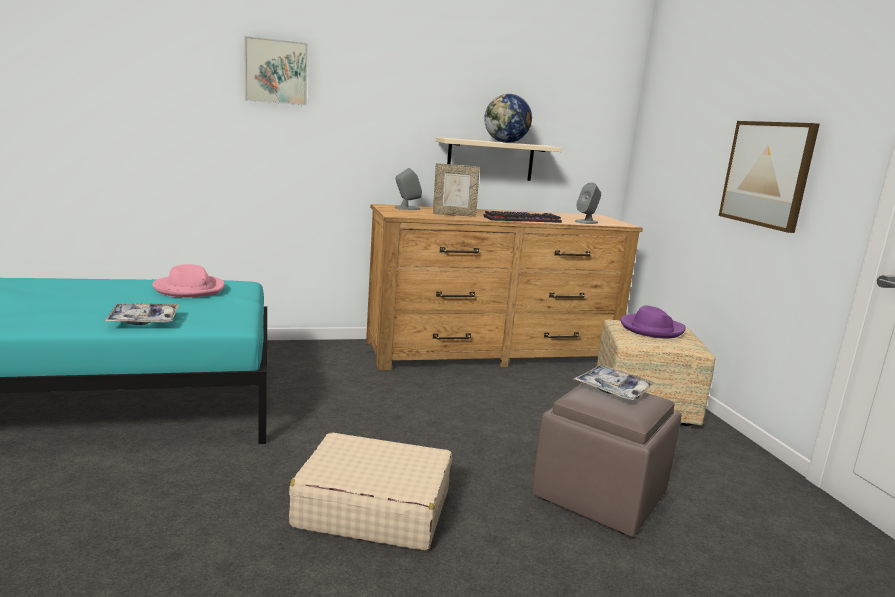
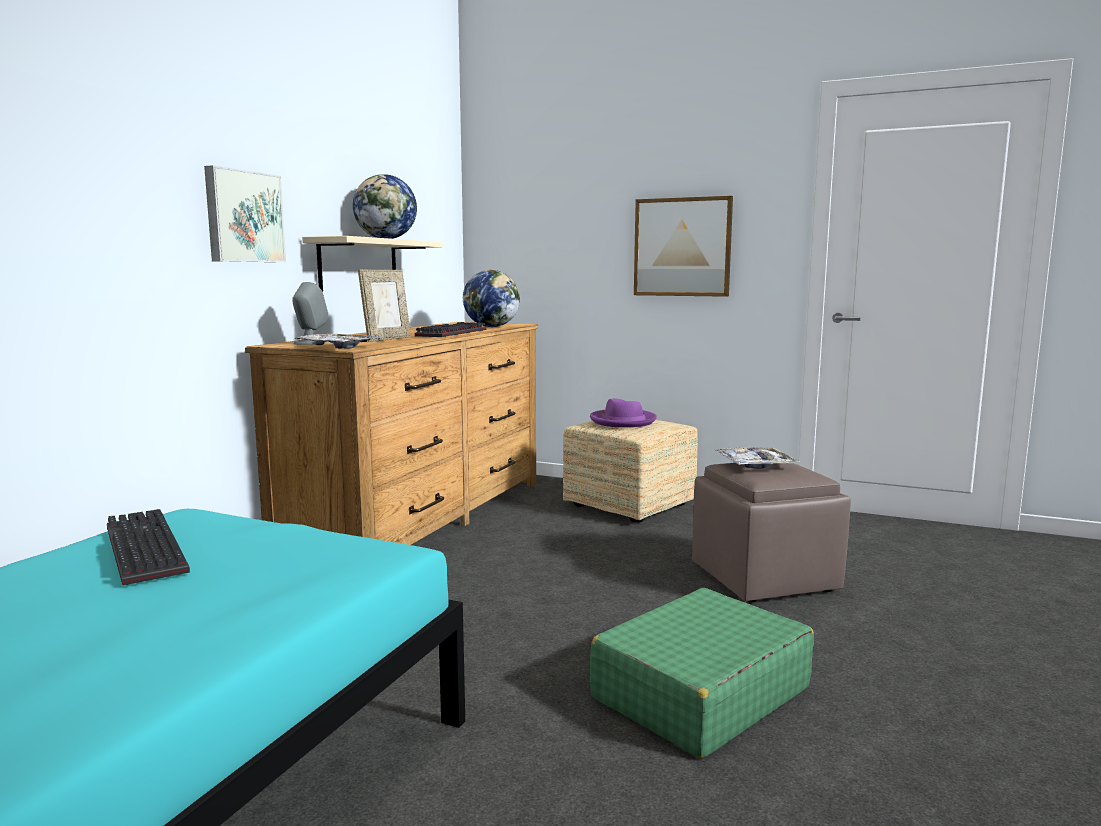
camera: 50 degrees left, 5 degrees down
(143, 320) = (261, 604): tray -> tray (340, 347)
(189, 289) = (140, 549): pink hat -> keyboard
(276, 72) = (76, 126): picture -> picture (243, 217)
(372, 508) = (699, 693): beige suitcase -> green suitcase
(586, 222) = (492, 327): grey speaker -> globe

